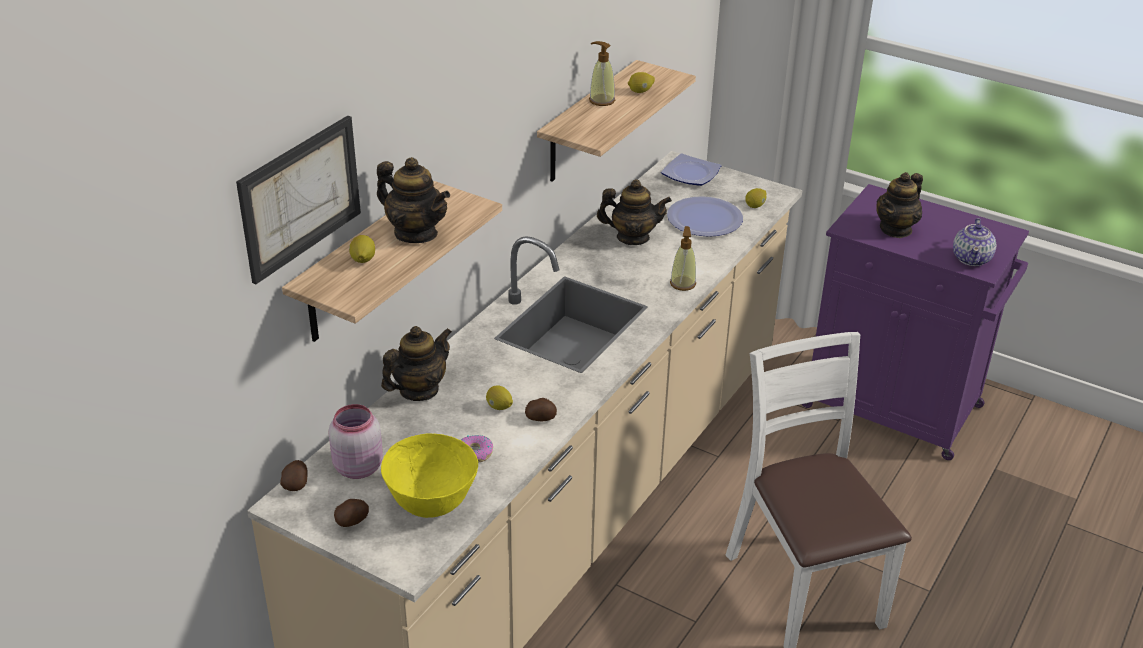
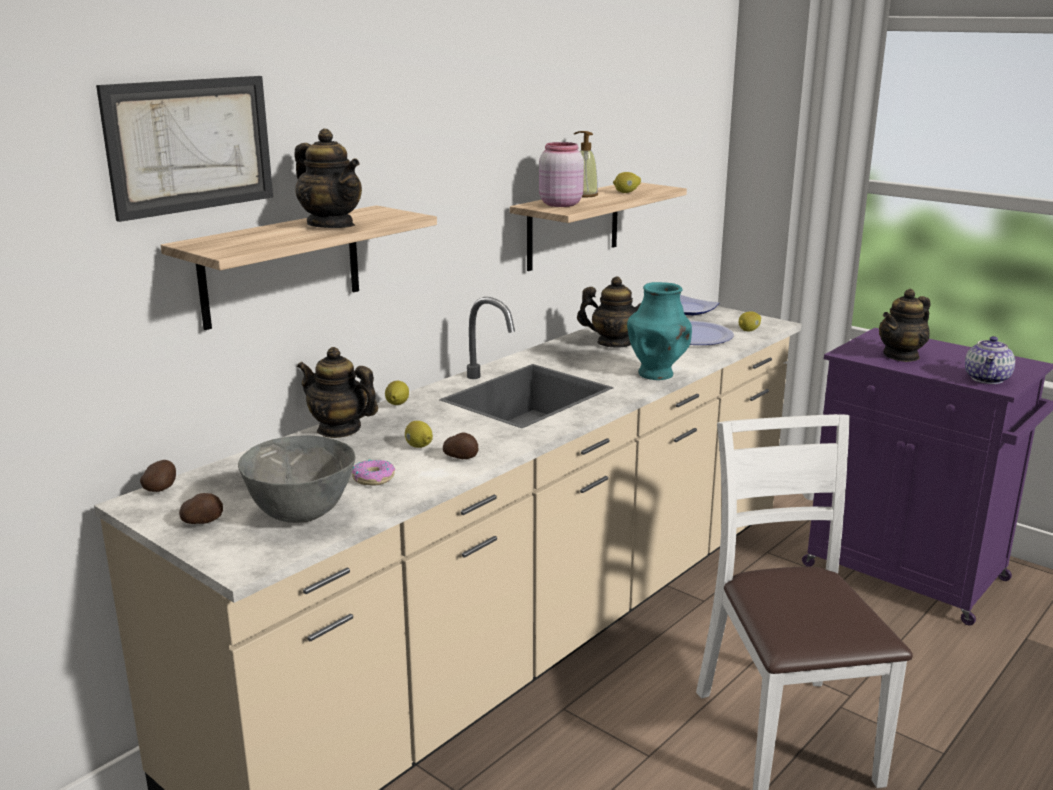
camera: 10 degrees right, 15 degrees down
(357, 467) = (236, 480): pink jar -> pink jar (559, 204)
(362, 260) = (261, 235): lemon -> lemon (397, 404)
(419, 390) = (339, 429): teapot -> teapot turned 120 degrees counterclockwise
(431, 504) = (301, 514): yellow bowl -> grey bowl
(683, 283) = (657, 374): soap dispenser -> turquoise vase

